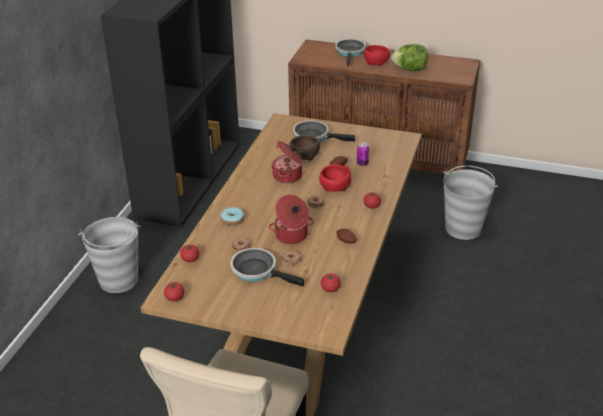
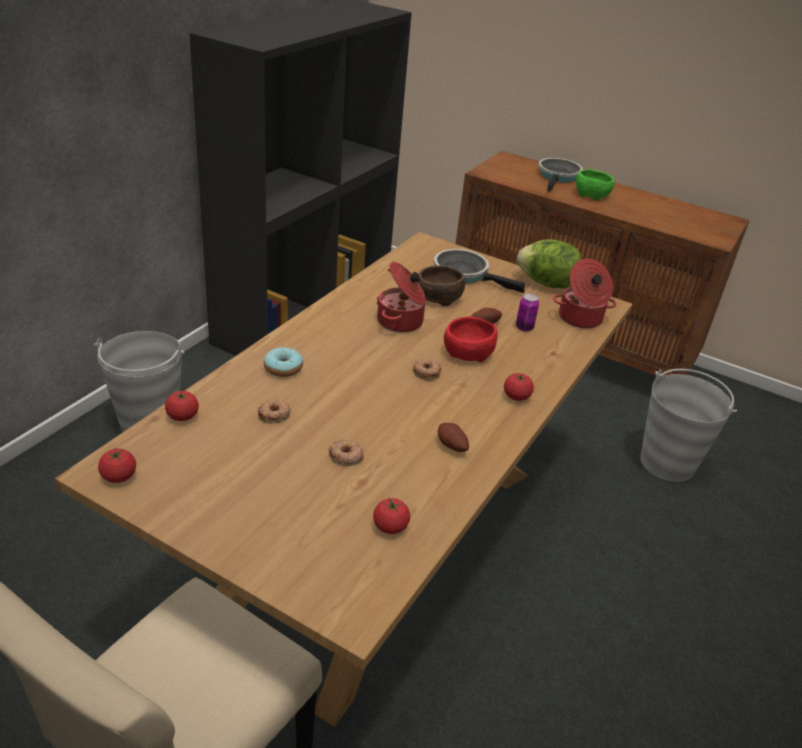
camera: 10 degrees right, 0 degrees up
(257, 271) = (280, 462): frying pan -> none
(291, 236) = (364, 416): cooking pot -> cooking pot (580, 319)
(376, 62) = (591, 194): red bowl -> green bowl
(410, 69) = (638, 213): lettuce -> lettuce (546, 283)

